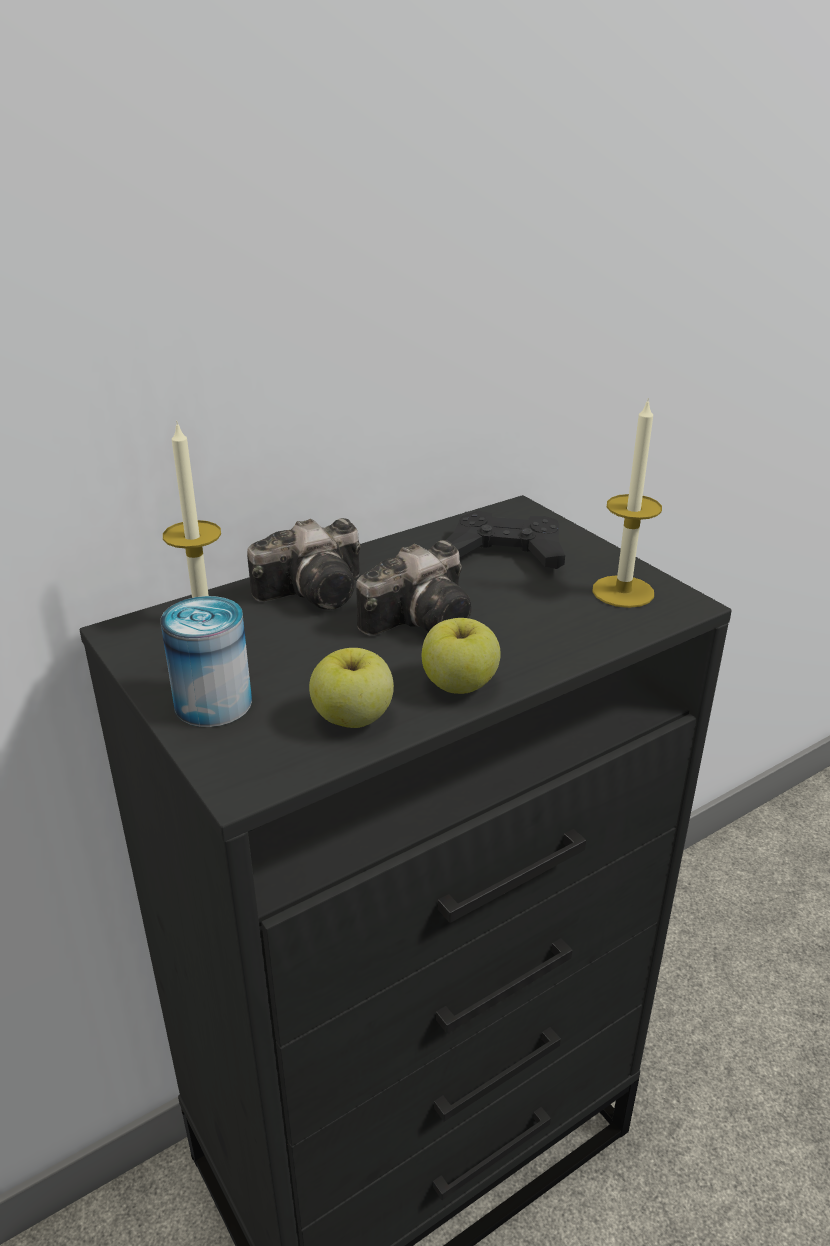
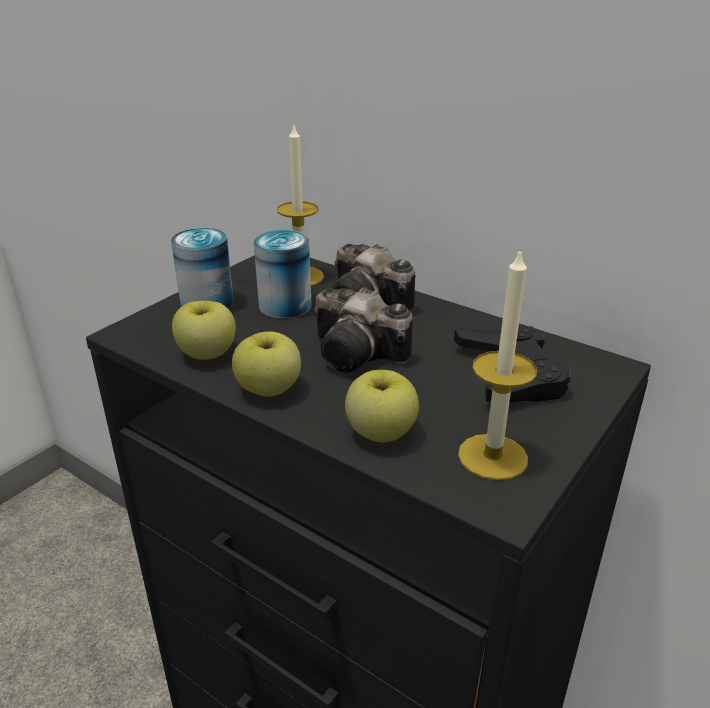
camera: 70 degrees right, 0 degrees up
(273, 645) = (285, 305): none -> can
(567, 635) = (380, 432): none -> apple

